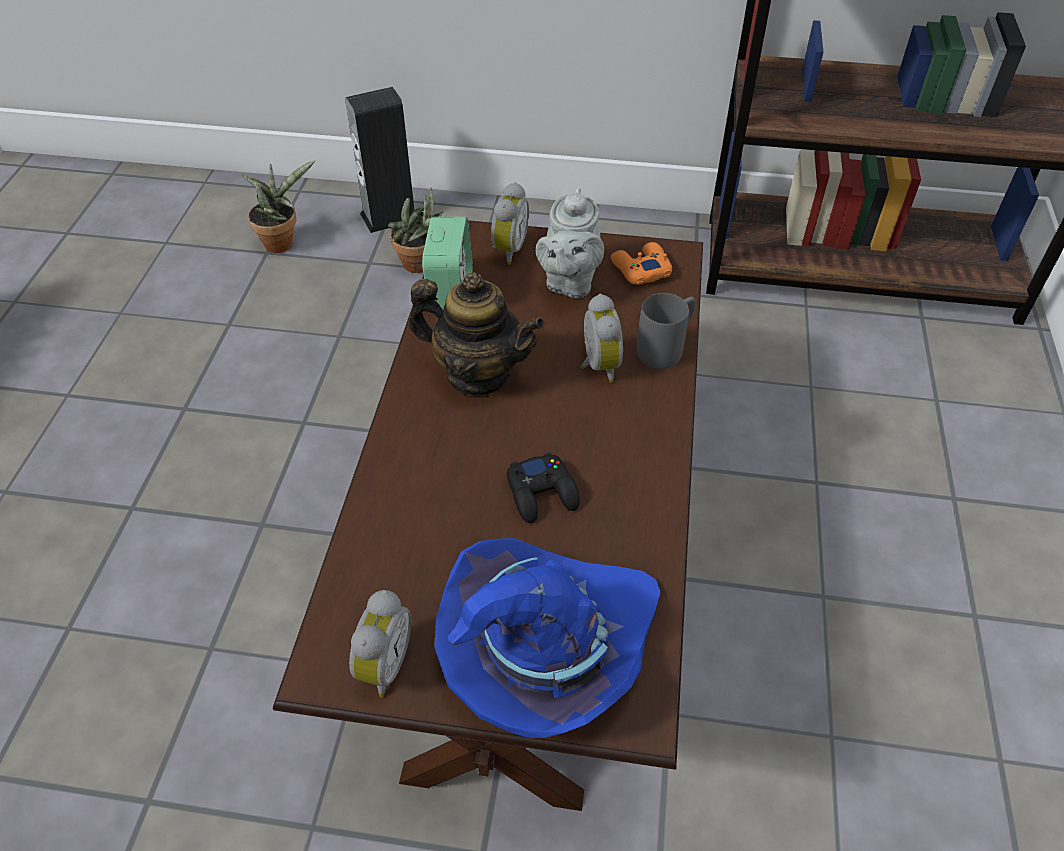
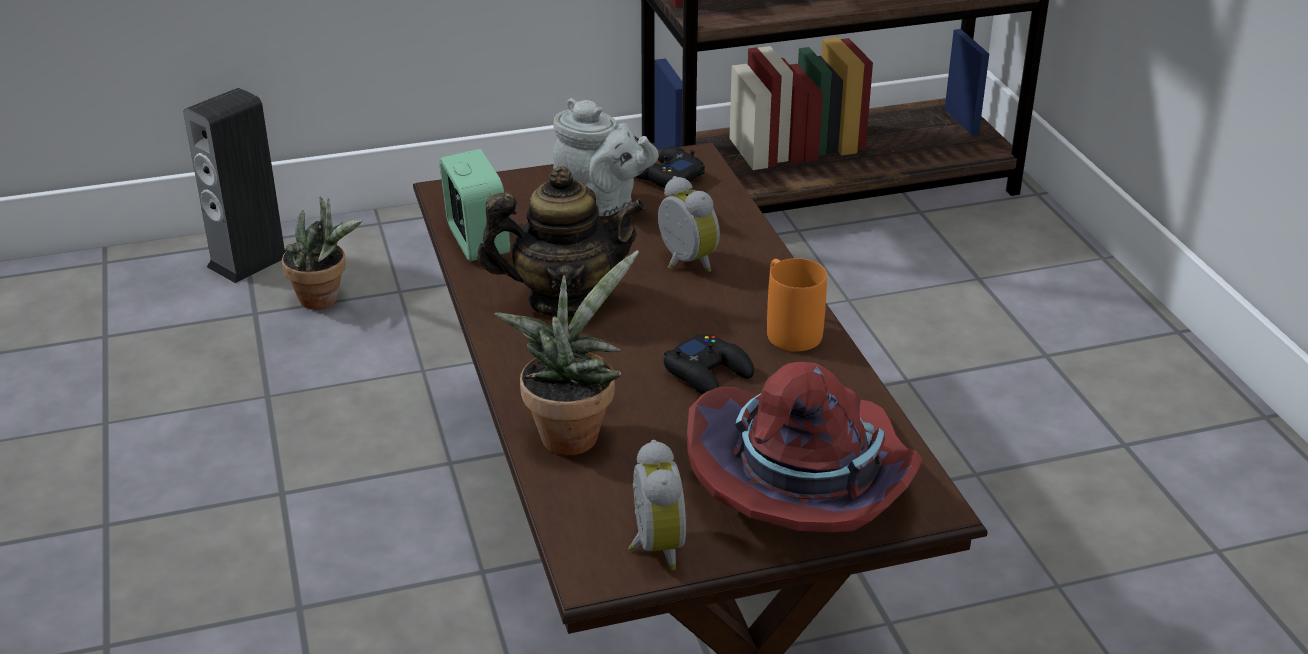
camera: 25 degrees left, 15 degrees down
(282, 242) = (119, 320): potted plant -> potted plant (571, 432)
(507, 250) = (511, 193): alarm clock -> none
(547, 648) = (806, 484): blue hat -> red hat
(569, 282) = (601, 204): grey teapot -> grey teapot turned 45 degrees counterclockwise
(639, 467) = (788, 329): none -> orange mug
(640, 269) = (667, 177): orange game controller -> black game controller
(666, 348) = (743, 232): grey mug -> none

